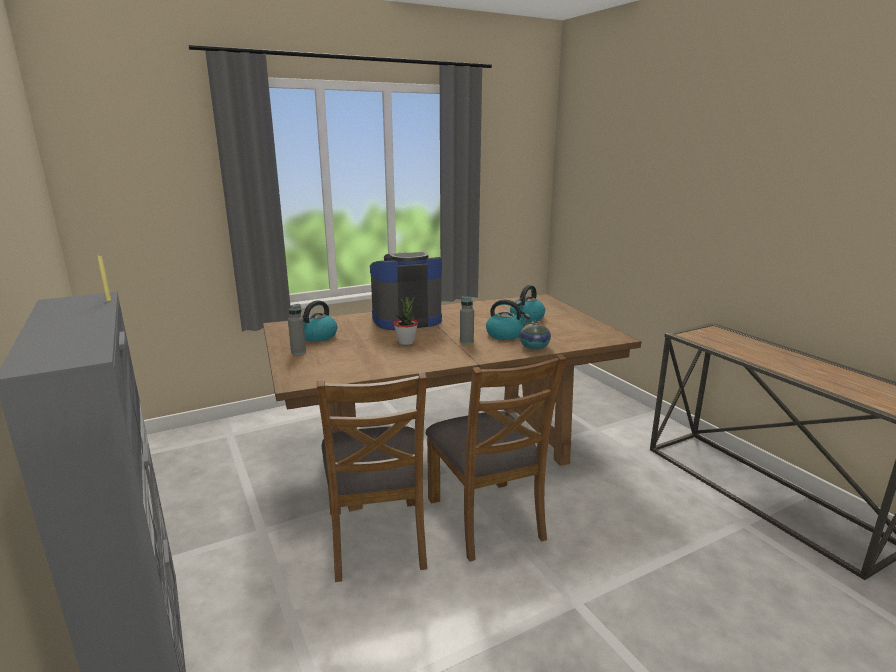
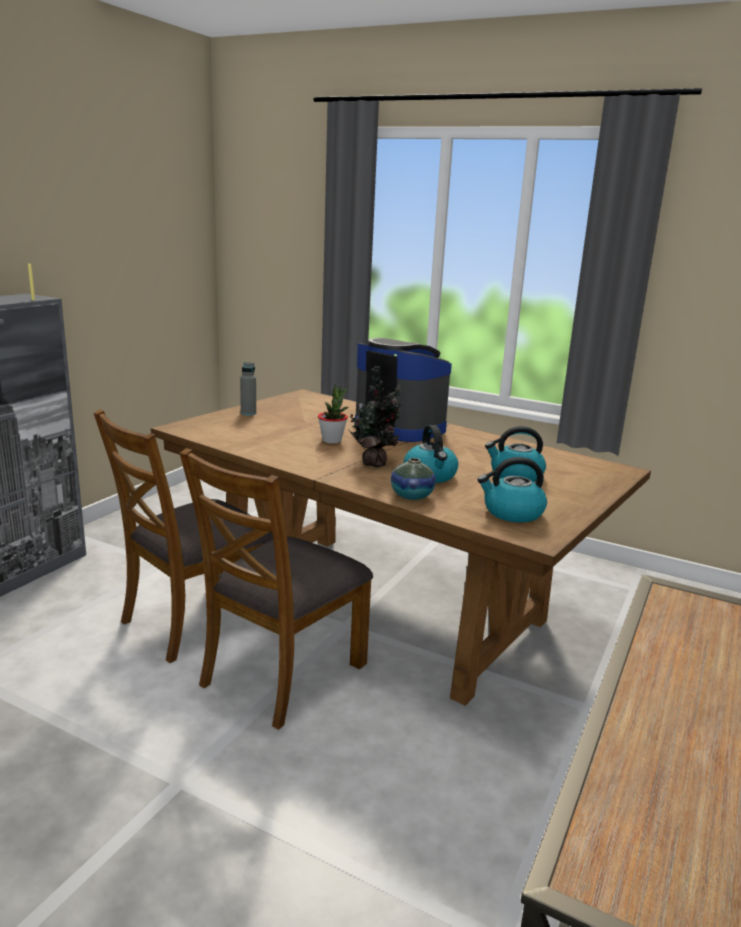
camera: 55 degrees right, 0 degrees up
(317, 336) = (296, 410): kettle -> kettle (512, 513)
(466, 342) = (374, 463): grey bottle -> potted plant

